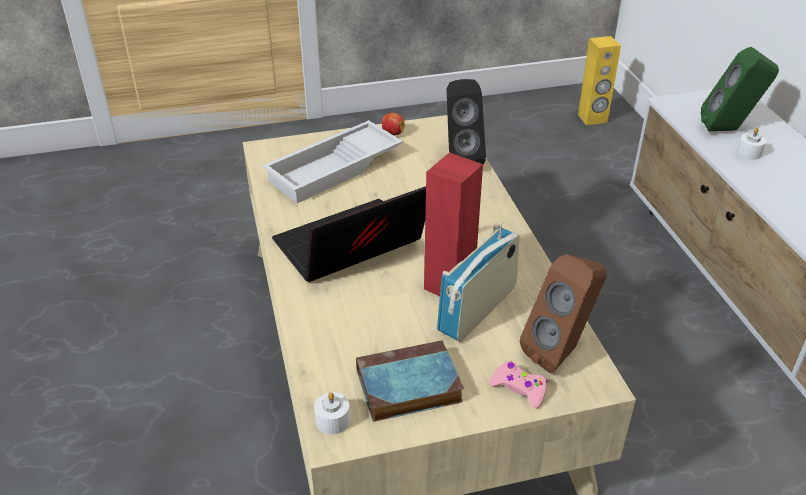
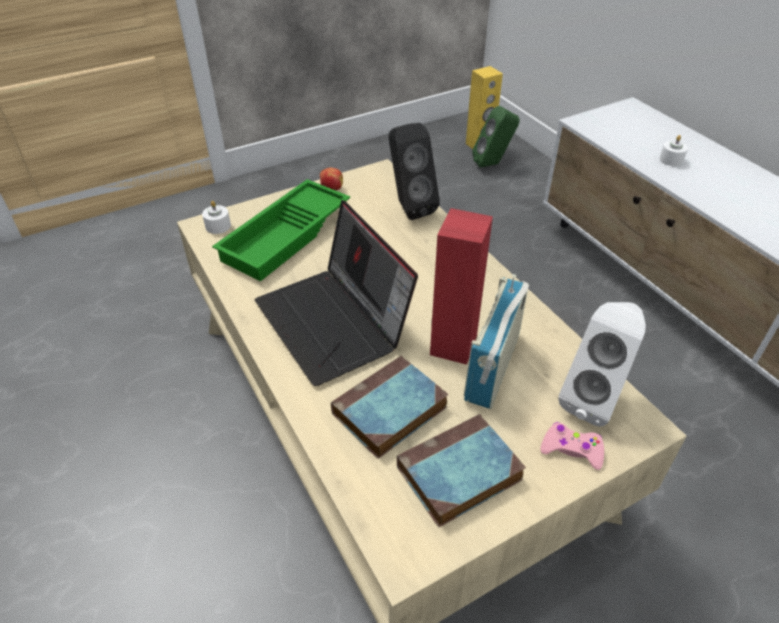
camera: 15 degrees left, 5 degrees up
(333, 420) = (394, 537): white candle -> white candle (218, 226)
(335, 169) = (287, 237): white tray -> green tray
(349, 249) = (335, 323): laptop -> laptop turned 75 degrees counterclockwise
(367, 327) = (388, 412): none -> book
(560, 352) = (593, 398): brown speaker -> white speaker
(729, 130) = (643, 140): green speaker -> green speaker (493, 164)

